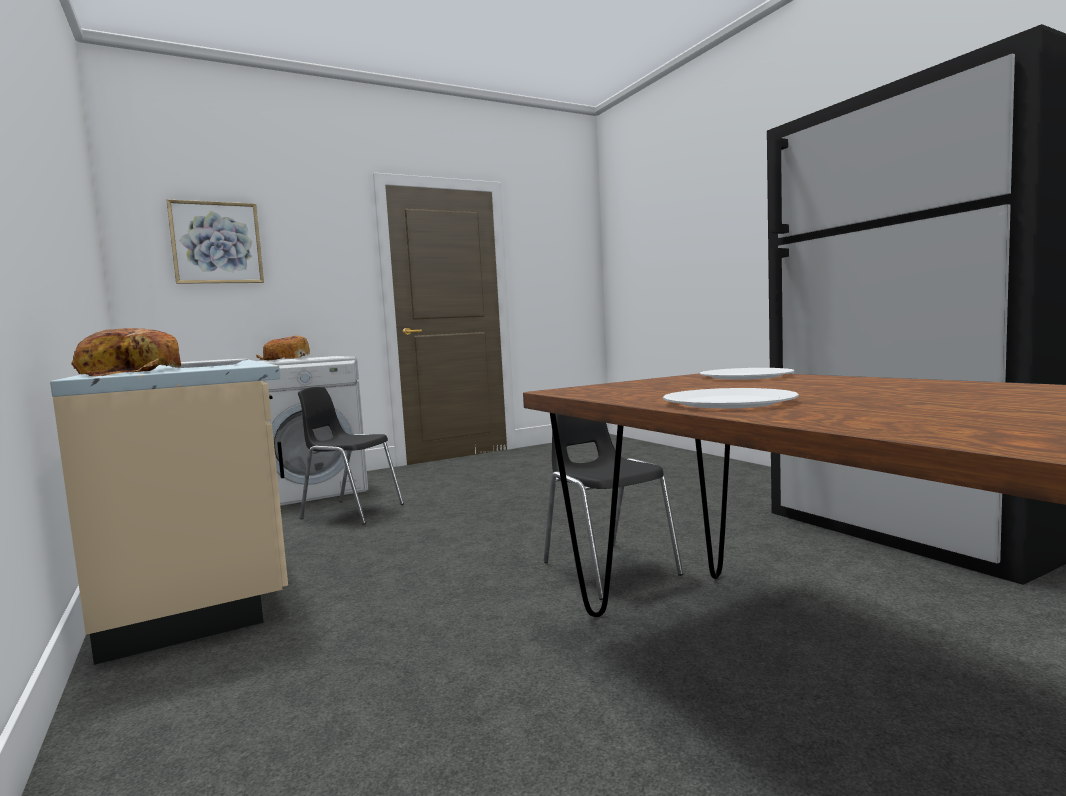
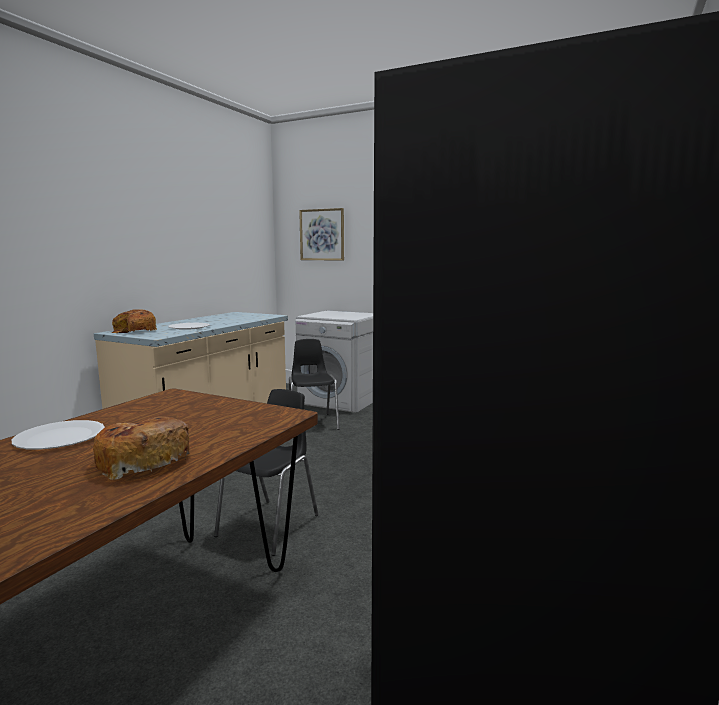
camera: 55 degrees right, 5 degrees up
(285, 359) = (337, 313): bread -> bread (142, 461)
(745, 376) = (248, 424): white plate -> none

